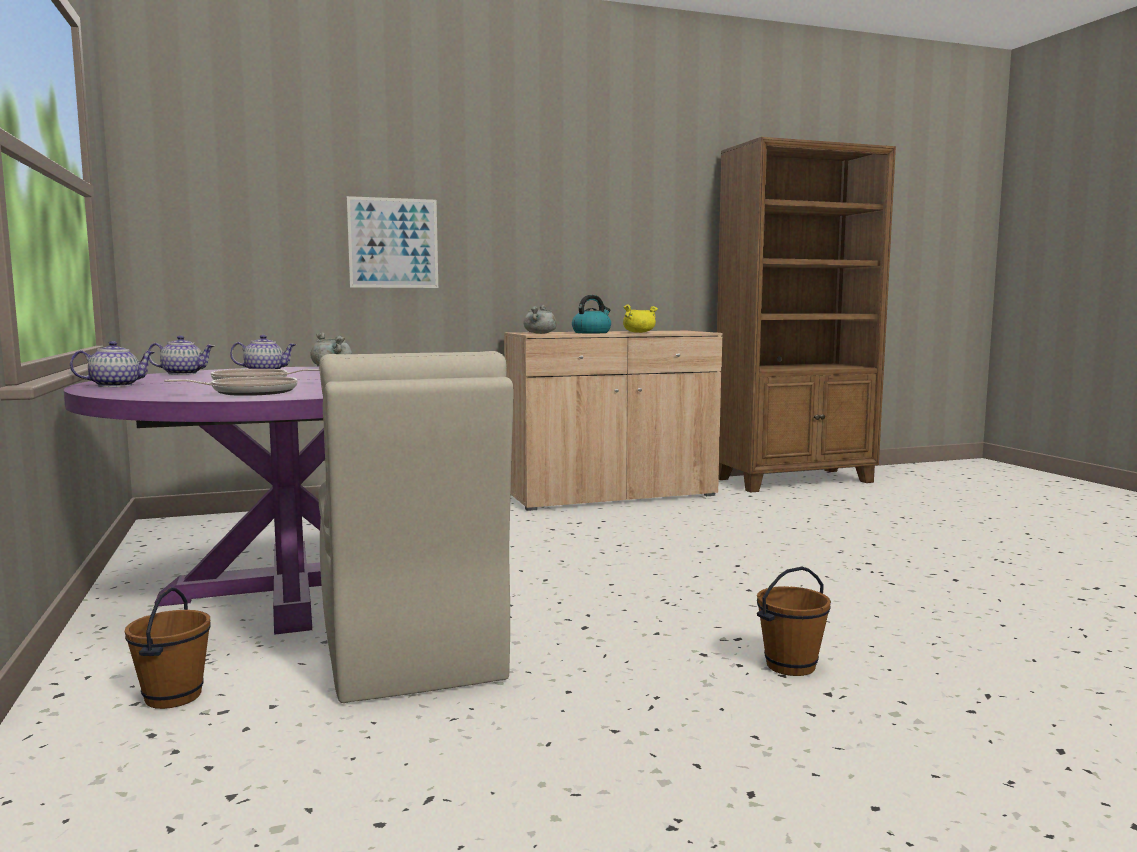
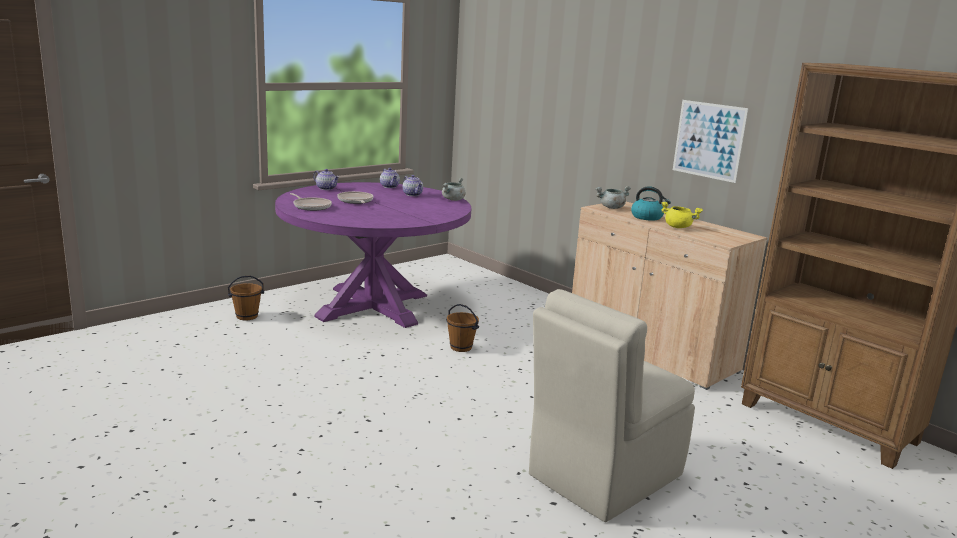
camera: 65 degrees right, 10 degrees up
(393, 243) = (568, 122): picture -> picture (708, 140)
(411, 654) = (306, 346): beige chair -> beige chair (602, 476)
(790, 665) = (335, 437): brown bucket -> brown bucket (461, 347)

